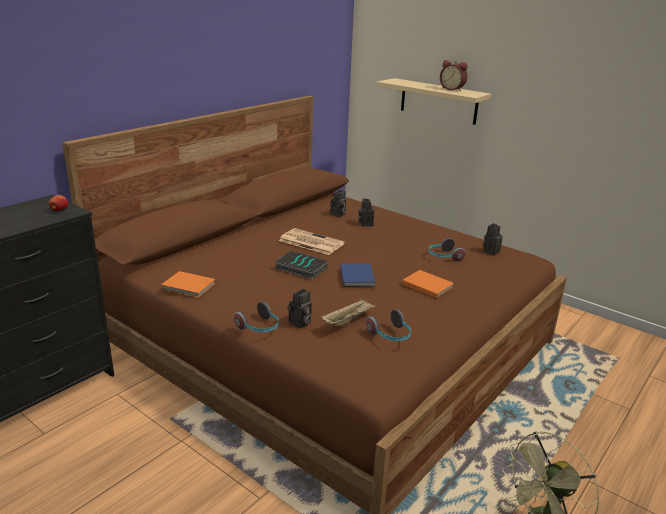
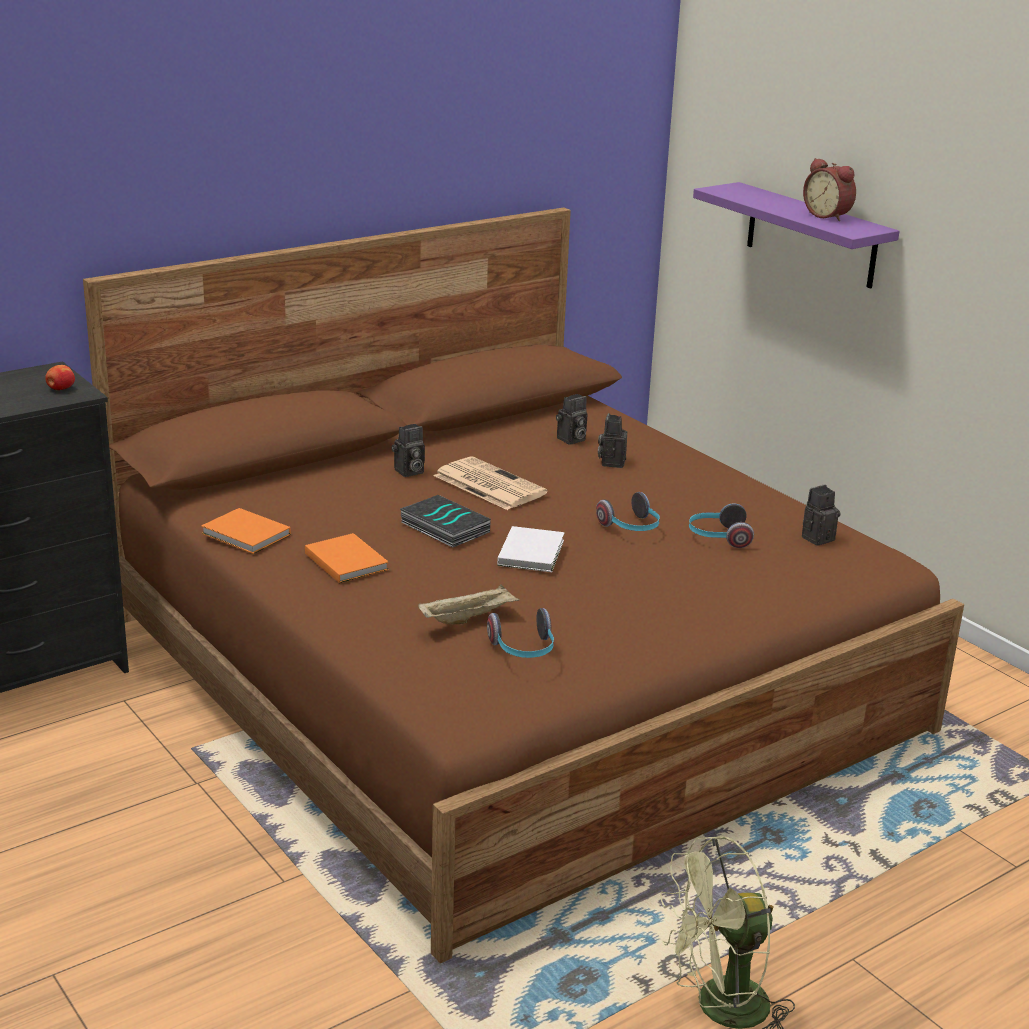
camera: 15 degrees right, 0 degrees up
(259, 328) = (324, 611): headphones -> headphones (631, 527)
(300, 323) = (391, 613): camera -> camera (408, 472)
(357, 276) = (532, 552): blue book -> white book
(427, 285) = (649, 581): orange book -> orange book (346, 560)
(438, 101) = (811, 235): beige shelf -> purple shelf

